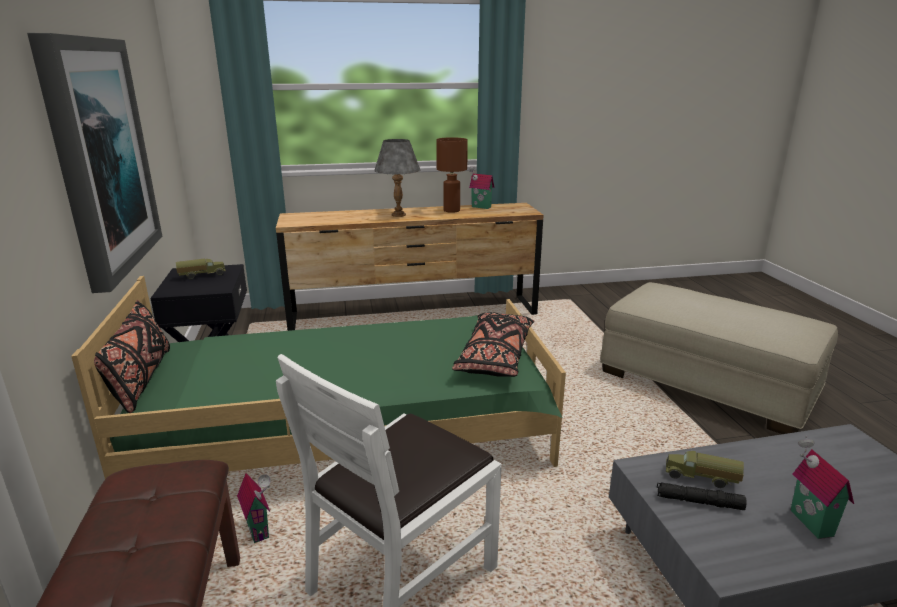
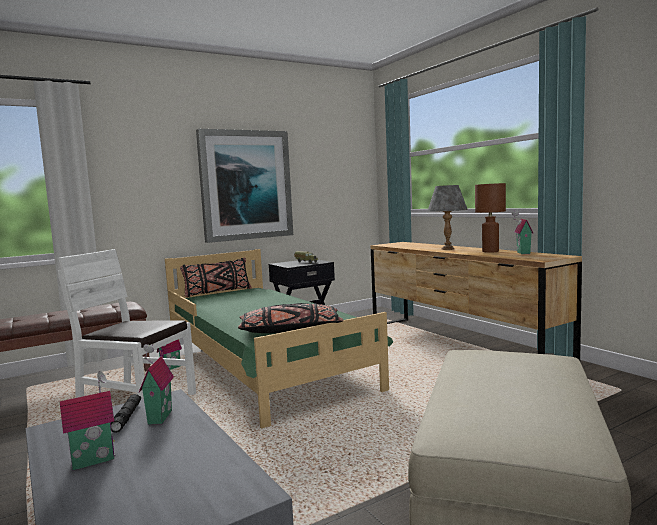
camera: 70 degrees right, 15 degrees down
(701, 478) = (158, 417): toy truck -> toy house

